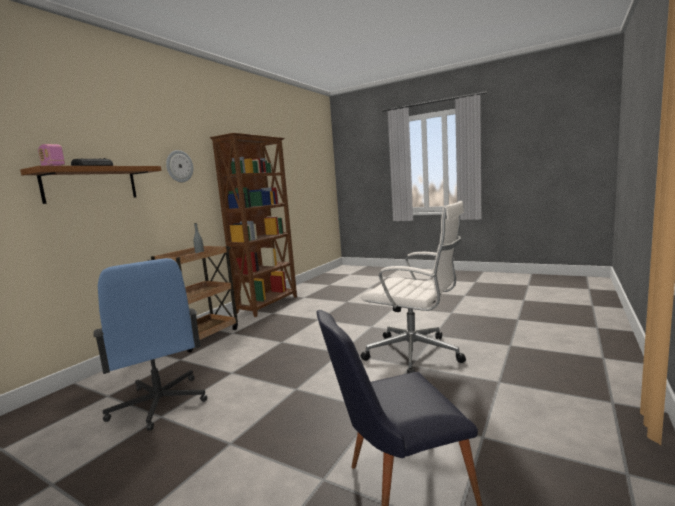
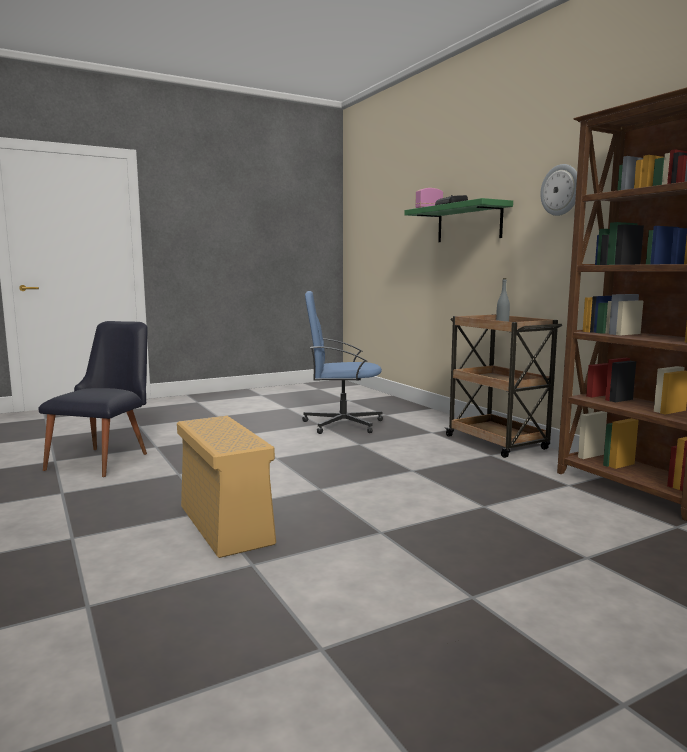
camera: 120 degrees right, 0 degrees up
(91, 184) = (469, 223): brown shelf -> green shelf
(416, 355) = (224, 524): white office chair -> beige storage box

